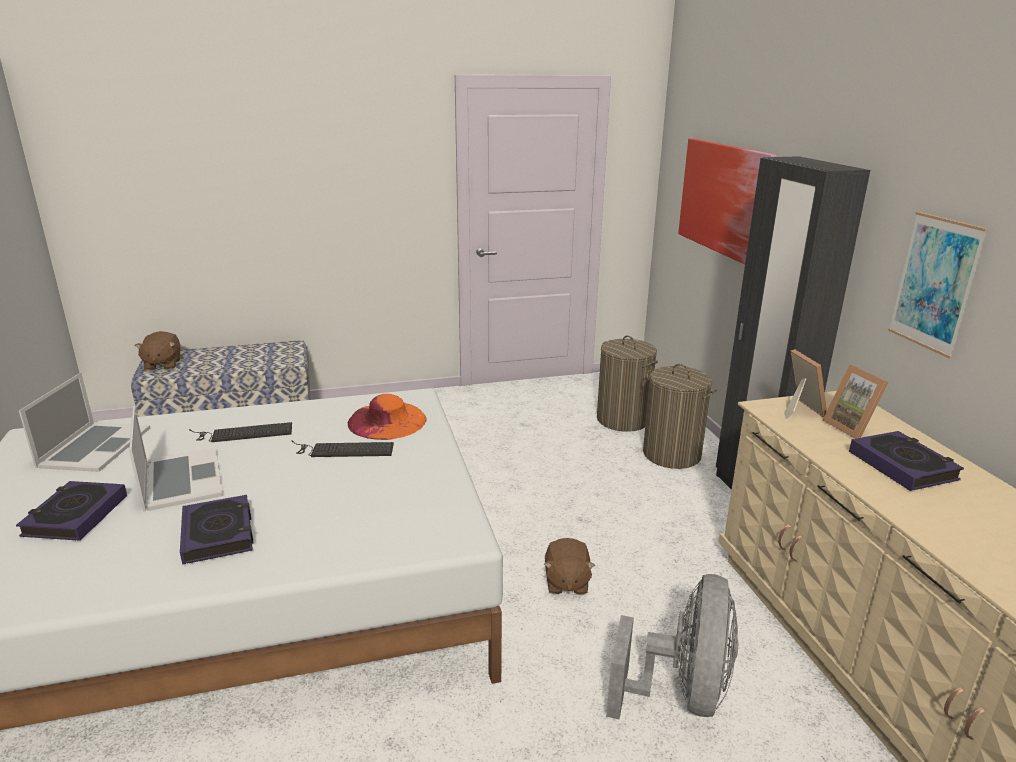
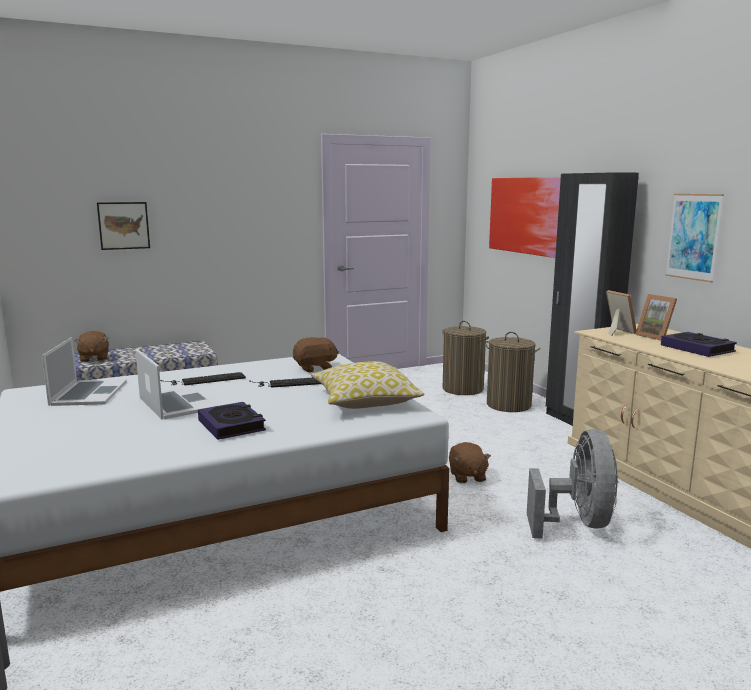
camera: 10 degrees left, 10 degrees down
(75, 516) = (107, 425): book -> none
(197, 200) = (123, 225): none -> picture
(387, 421) = (315, 368): orange hat -> brown plush toy
(412, 498) = (364, 401): none -> pillow

